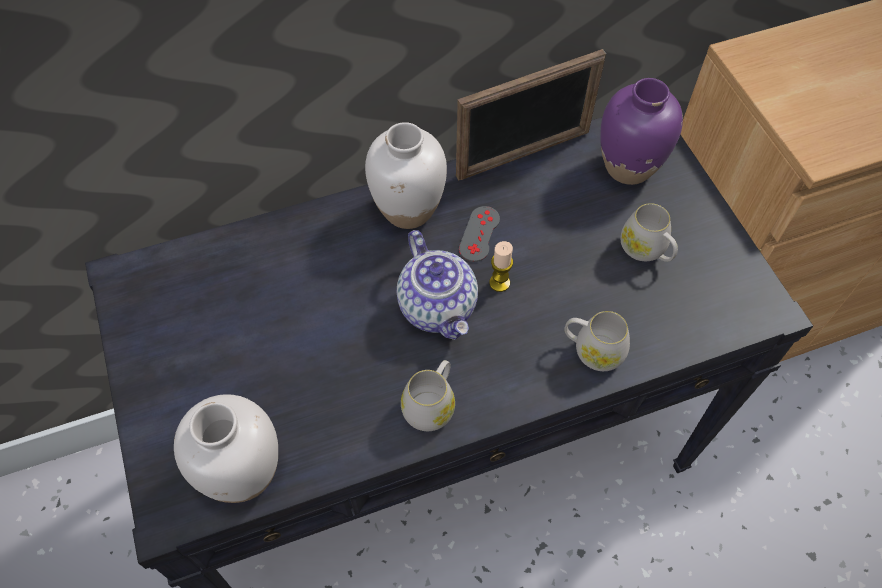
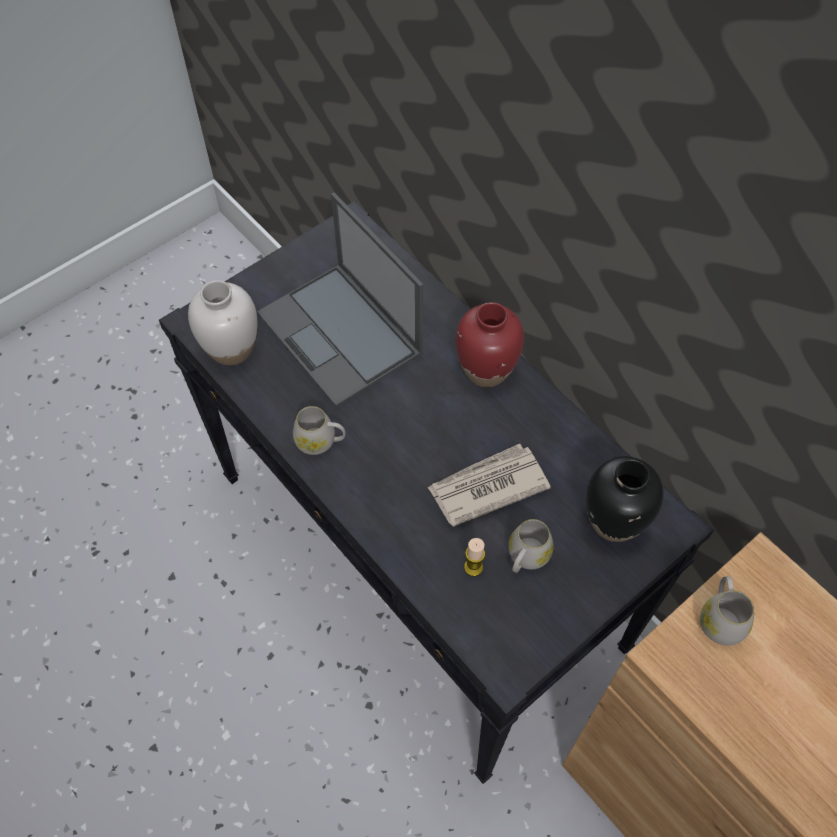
camera: 70 degrees right, 0 degrees up
(286, 337) = (341, 334): none -> laptop
(408, 210) = (486, 371): white vase -> red vase
(439, 307) = (404, 420): teapot -> none
(479, 234) = (485, 427): grey game controller -> none
(499, 283) = (444, 454): candle -> candle (473, 567)
(524, 154) = (585, 435): picture frame -> none
(553, 257) = (486, 486): none -> newspaper
(592, 350) = (408, 538): white mug -> white mug (720, 618)
(628, 167) = (614, 522): purple vase -> black vase

